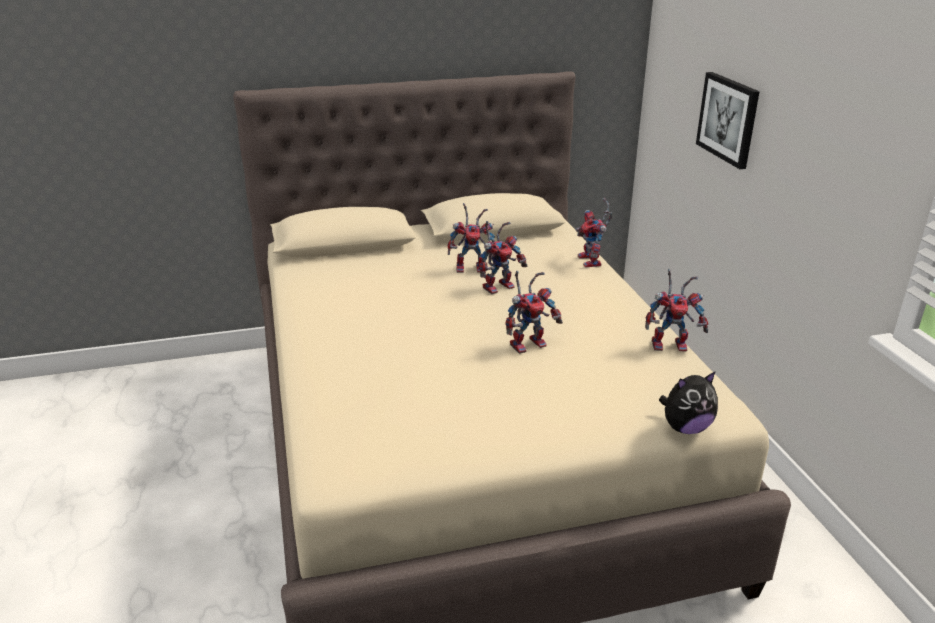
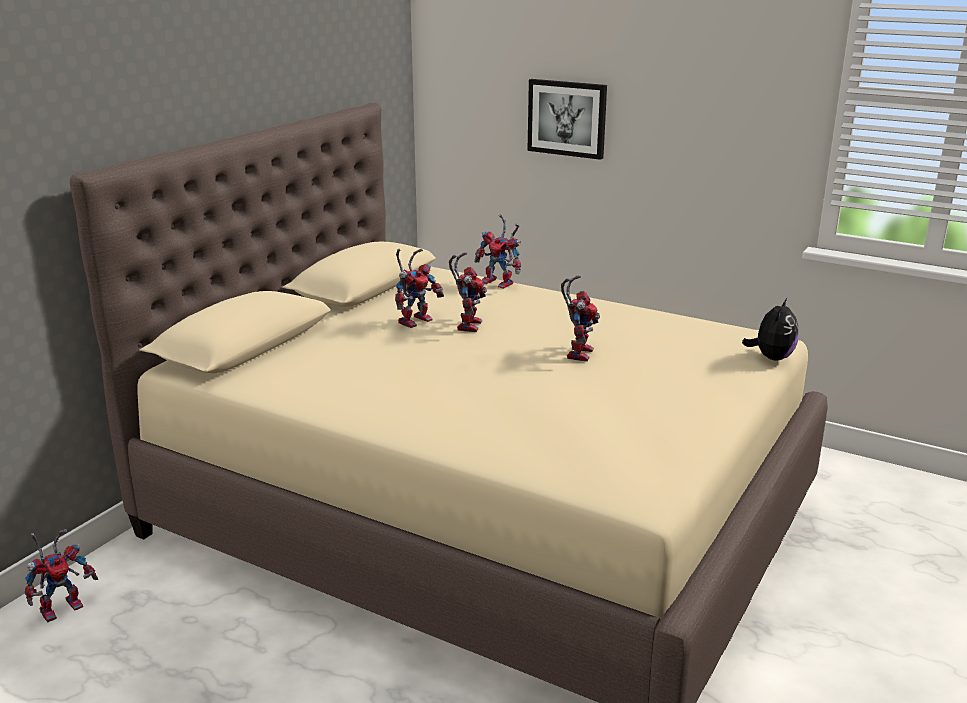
camera: 45 degrees left, 5 degrees down
(671, 344) = (665, 314): toy robot -> toy robot (64, 606)

